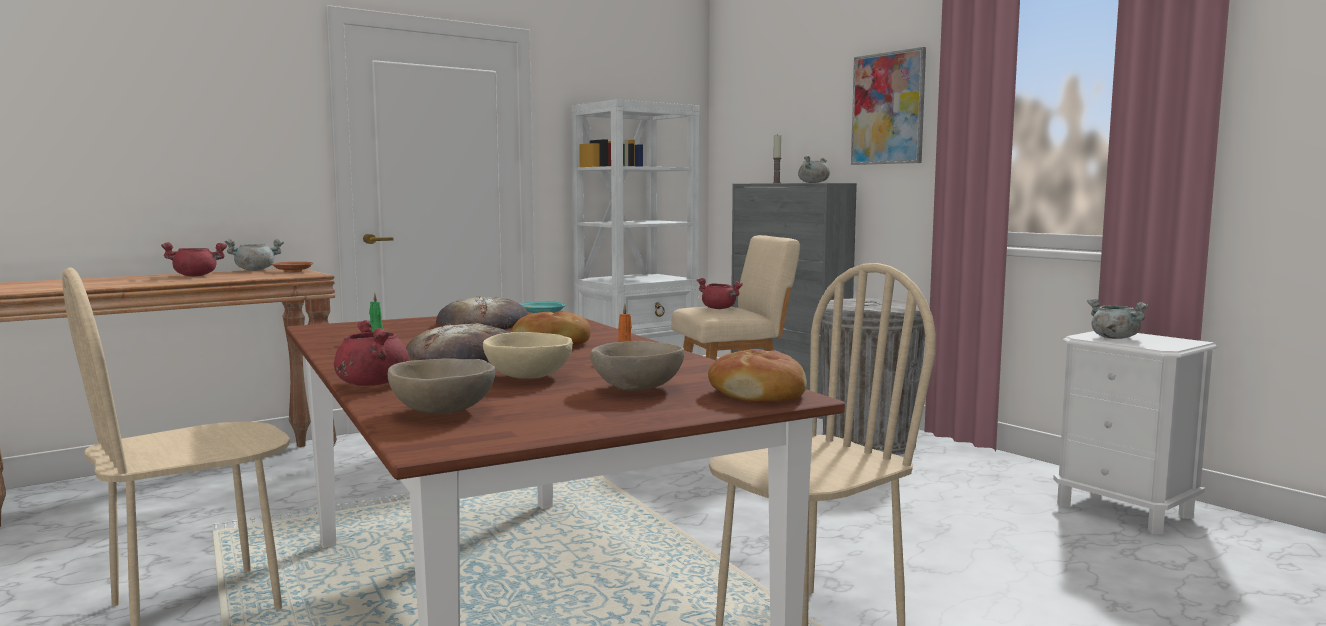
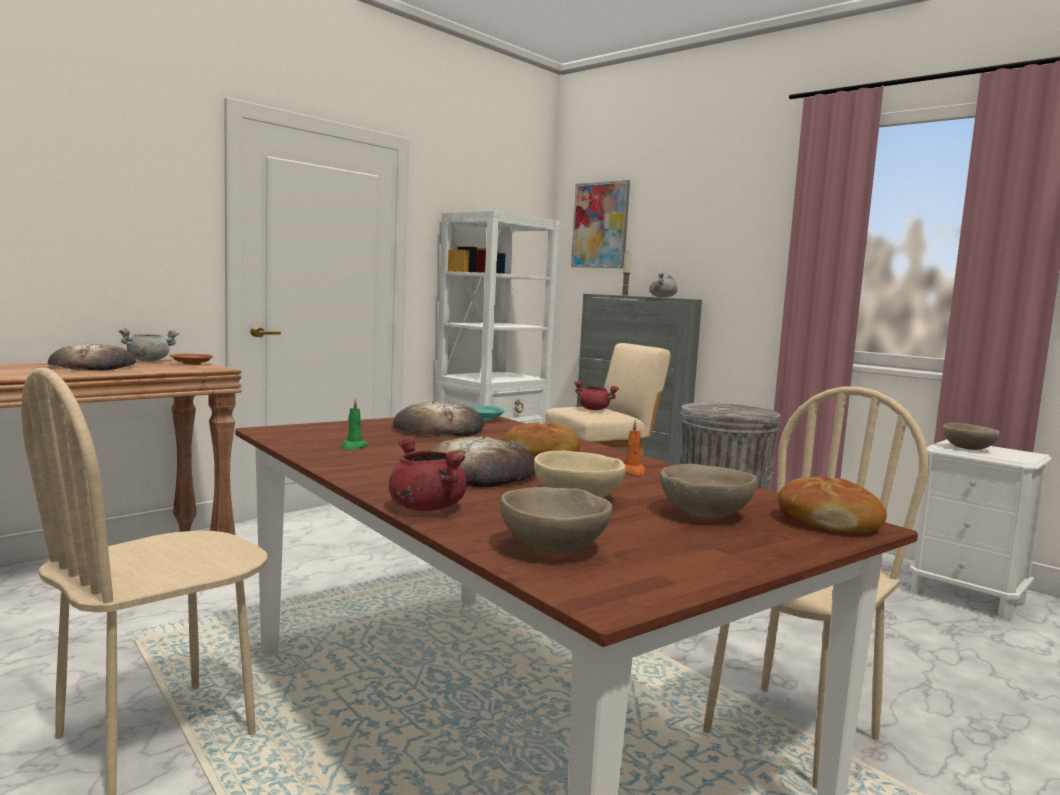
camera: 10 degrees left, 0 degrees up
(196, 276) = (93, 366): red cooking pot -> bread
(888, 108) = (736, 235): picture -> picture (600, 225)
(1113, 338) = (967, 449): grey cooking pot -> beige bowl

